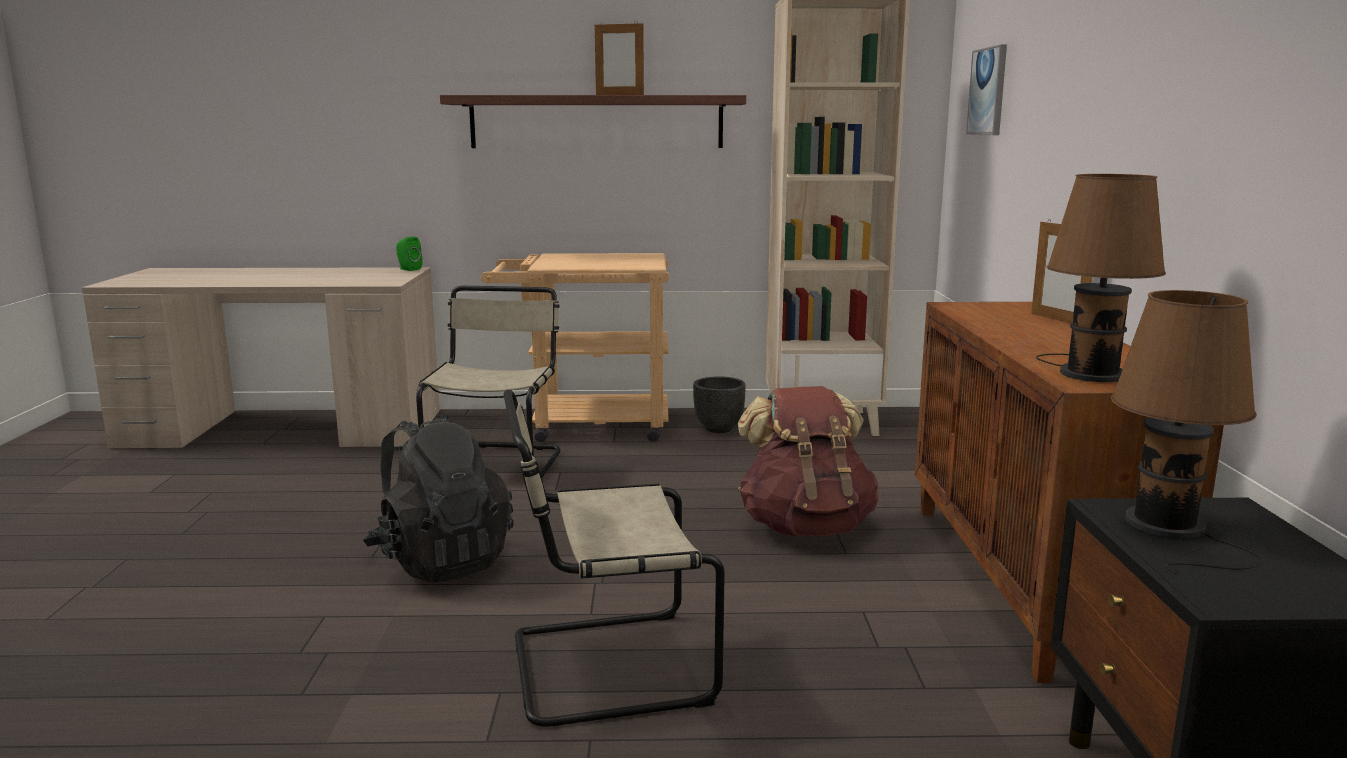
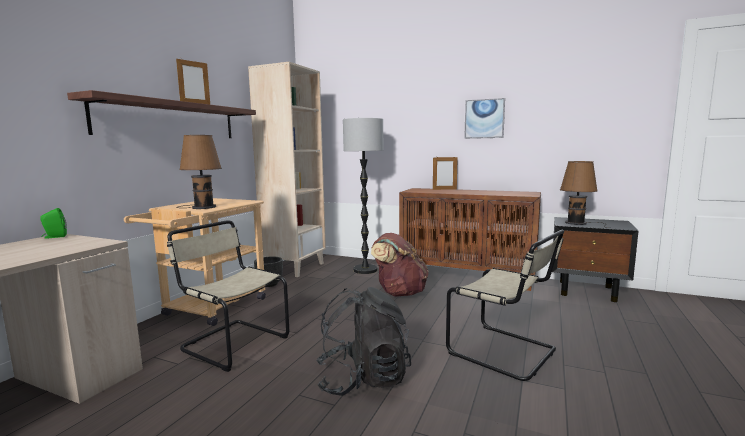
camera: 65 degrees left, 5 degrees down
(602, 668) = (505, 352): beige chair -> beige chair turned 60 degrees counterclockwise
(896, 474) = (365, 270): none -> floor lamp
(988, 91) = (344, 115): picture -> picture (484, 119)
(1089, 372) = (517, 194): brown table lamp -> brown table lamp (202, 207)

